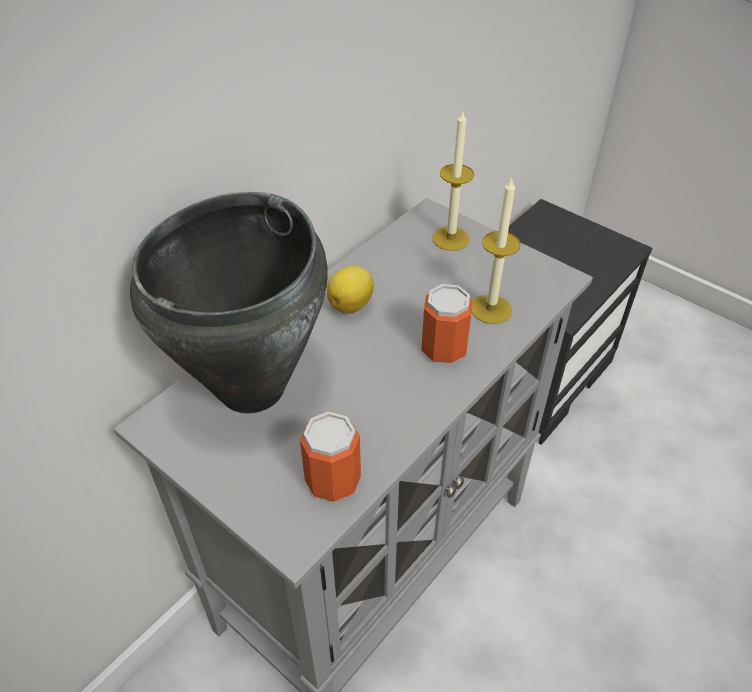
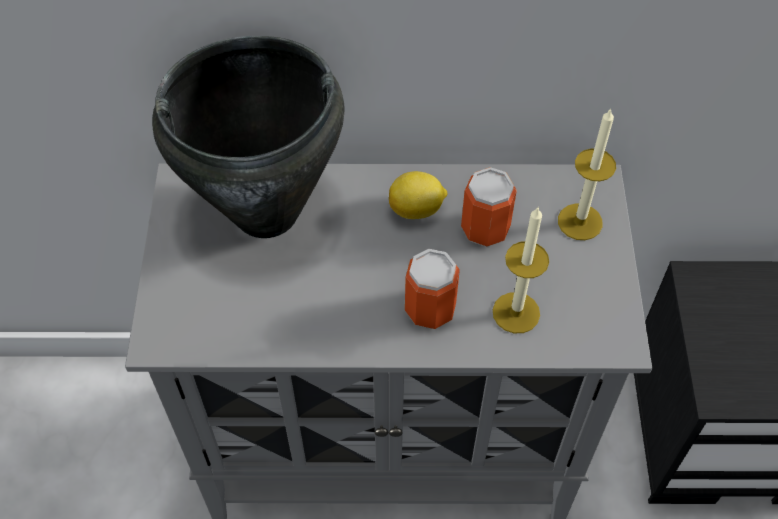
camera: 50 degrees right, 10 degrees up
(333, 481) = (226, 327): can -> can (485, 229)

